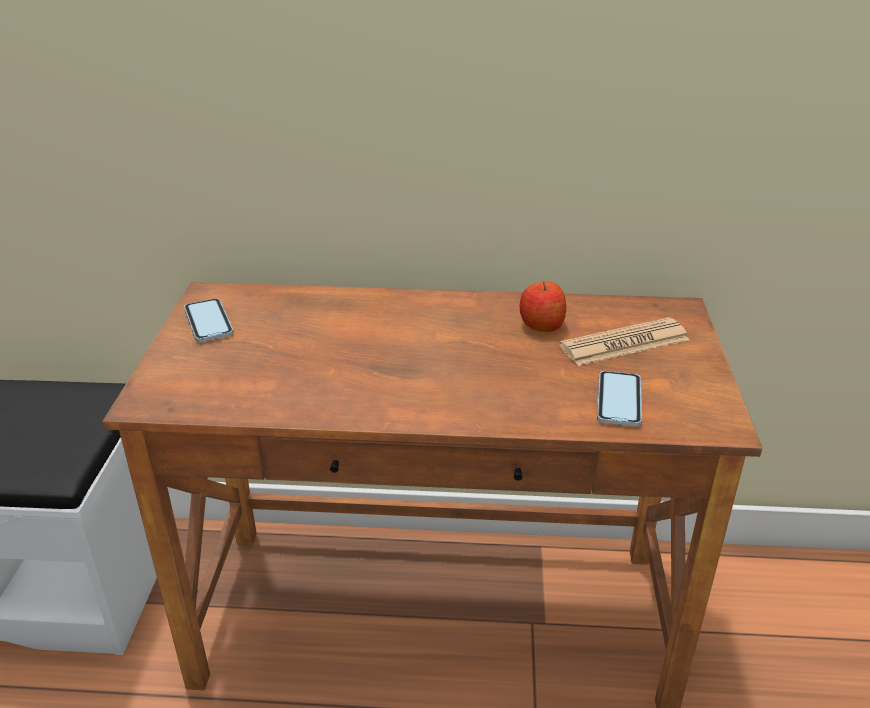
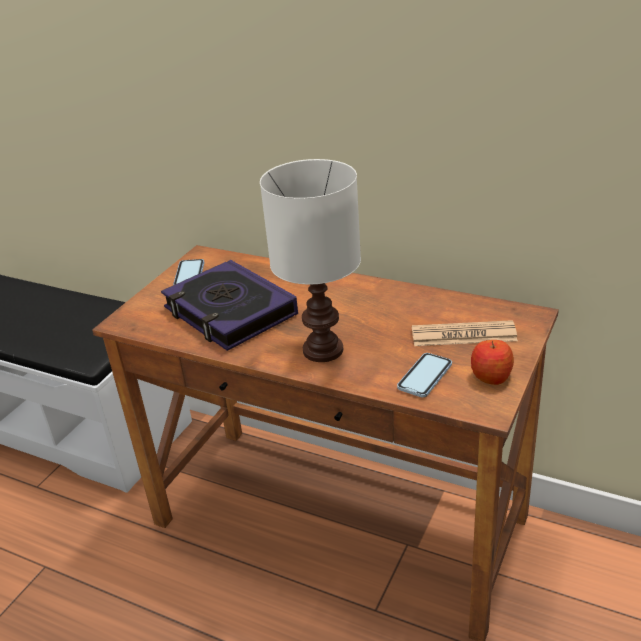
camera: 25 degrees right, 0 degrees up
(303, 362) = (229, 312): none -> book
(466, 390) = (322, 349): none -> white table lamp
(541, 325) = (411, 311): apple -> apple (491, 376)

